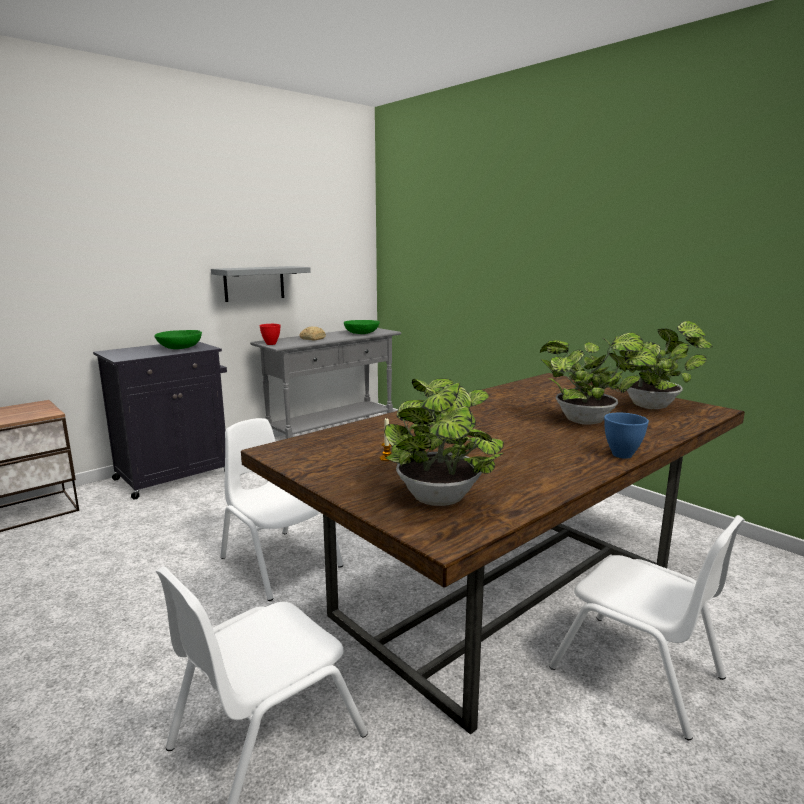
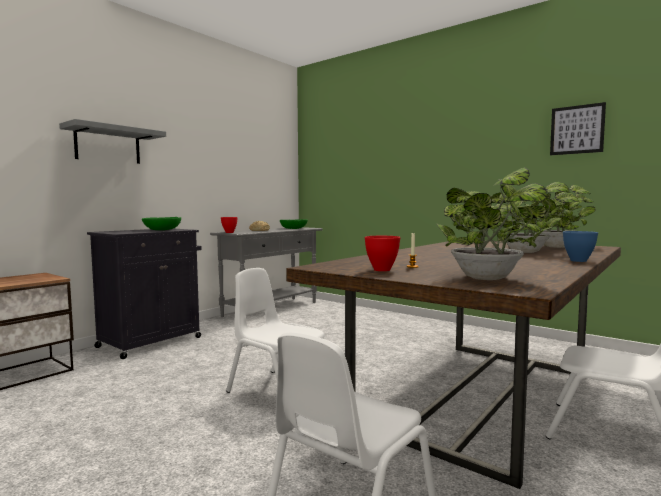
camera: 10 degrees left, 10 degrees down
(254, 283) = (213, 186): grey shelf -> grey shelf (108, 145)
(339, 465) = (381, 270): none -> red bowl
(723, 226) = (577, 129): none -> picture

